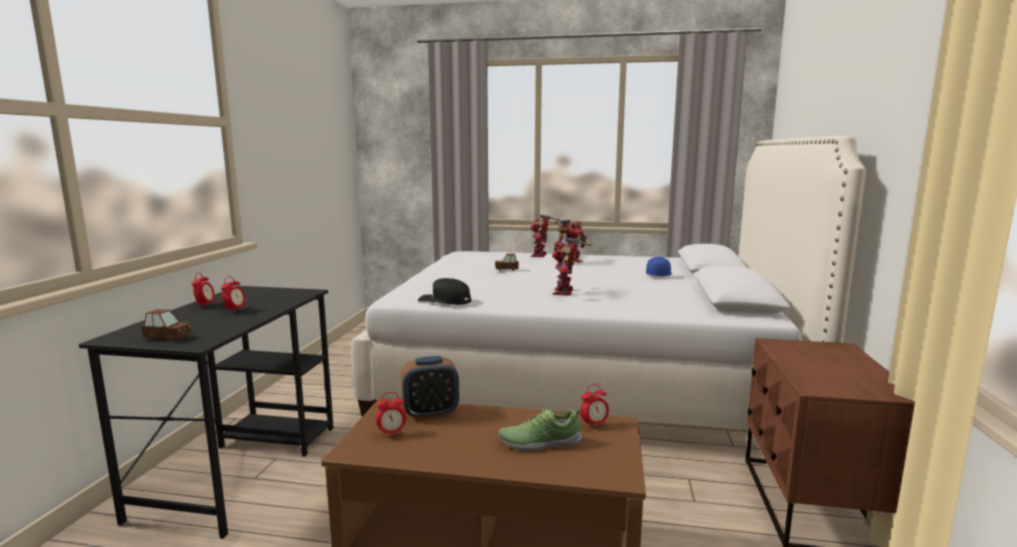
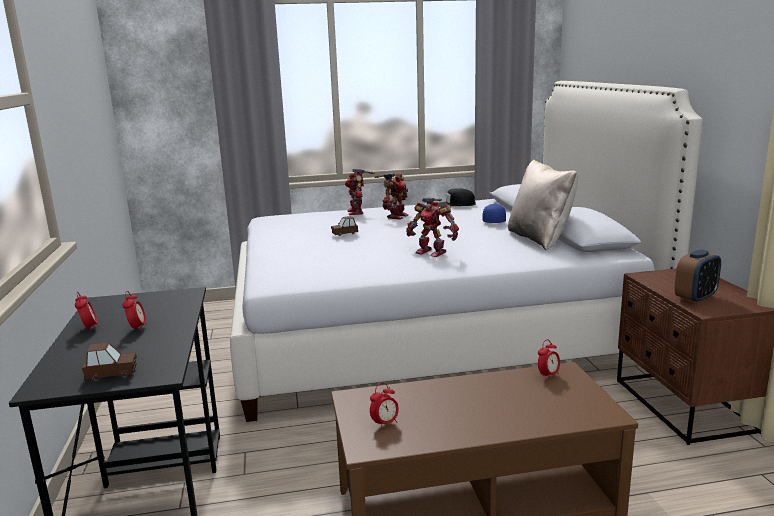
camera: 20 degrees left, 5 degrees up
(430, 413) = (398, 396): alarm clock -> alarm clock (695, 298)
(445, 300) = (326, 279): black cap -> black cap (455, 204)
(539, 442) = (520, 401): shoe -> none
(565, 292) = (432, 252): toy robot -> toy robot turned 45 degrees counterclockwise
(688, 294) = (540, 239): none -> beige pillow

